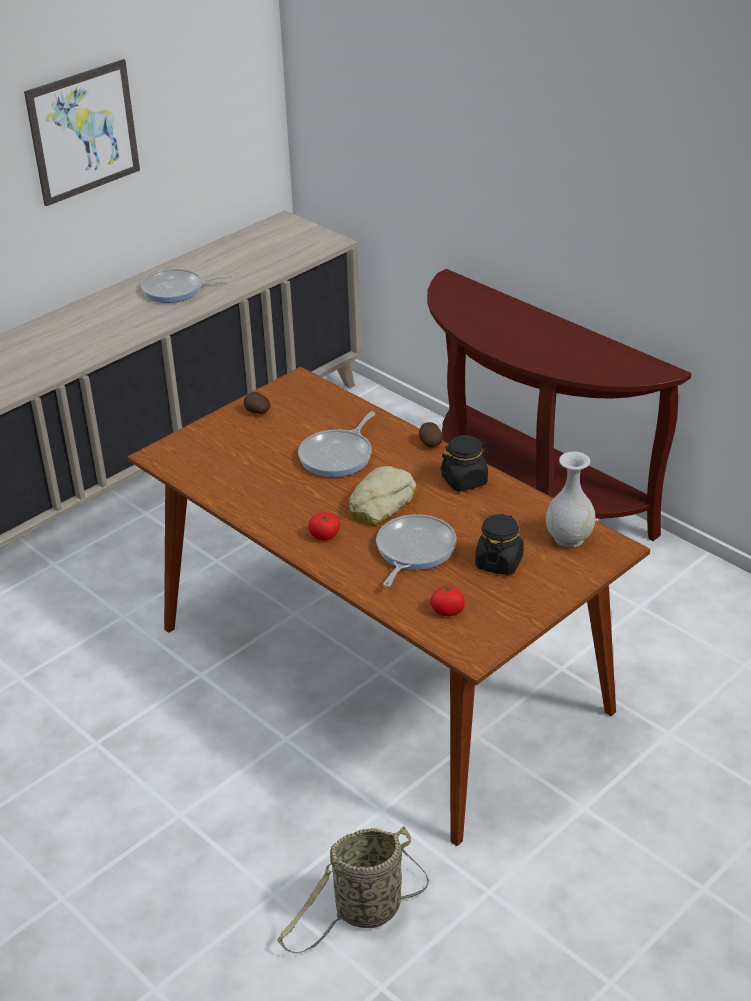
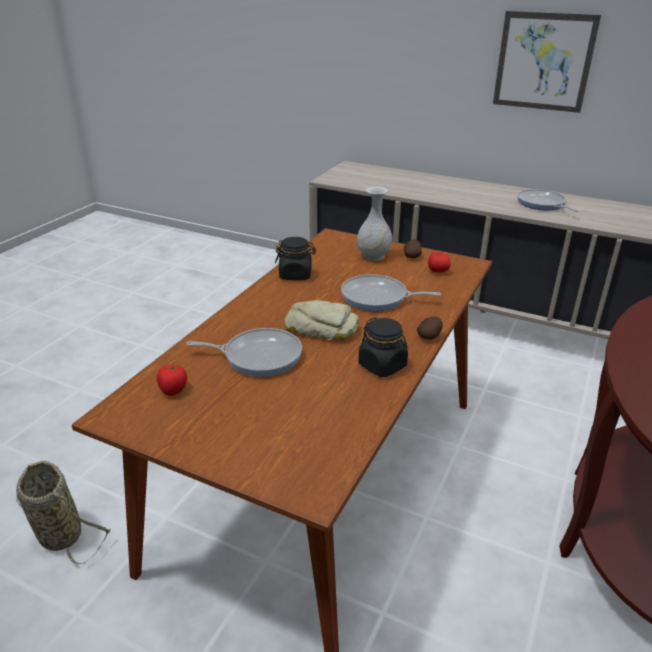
camera: 70 degrees right, 5 degrees down
(324, 536) = (263, 312): tomato -> tomato (437, 271)
(499, 562) = (257, 408): black jar -> black jar (295, 275)
(569, 538) = (318, 451): white vase -> white vase (374, 256)

